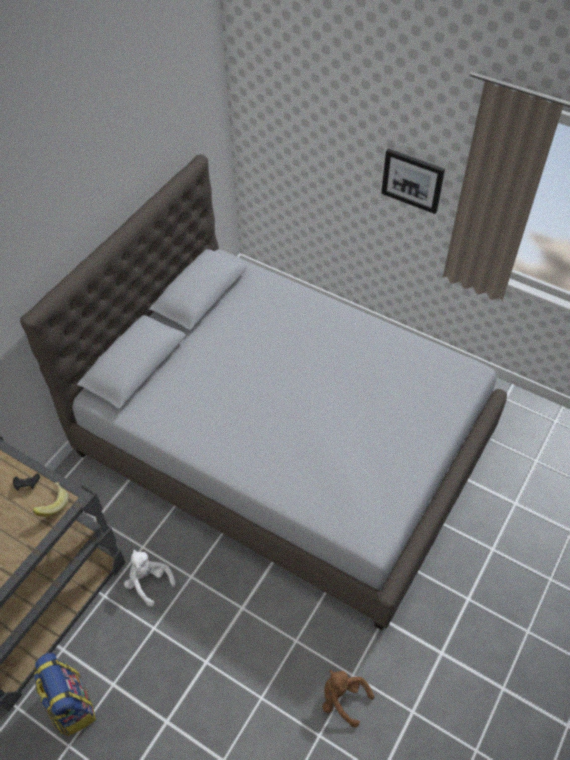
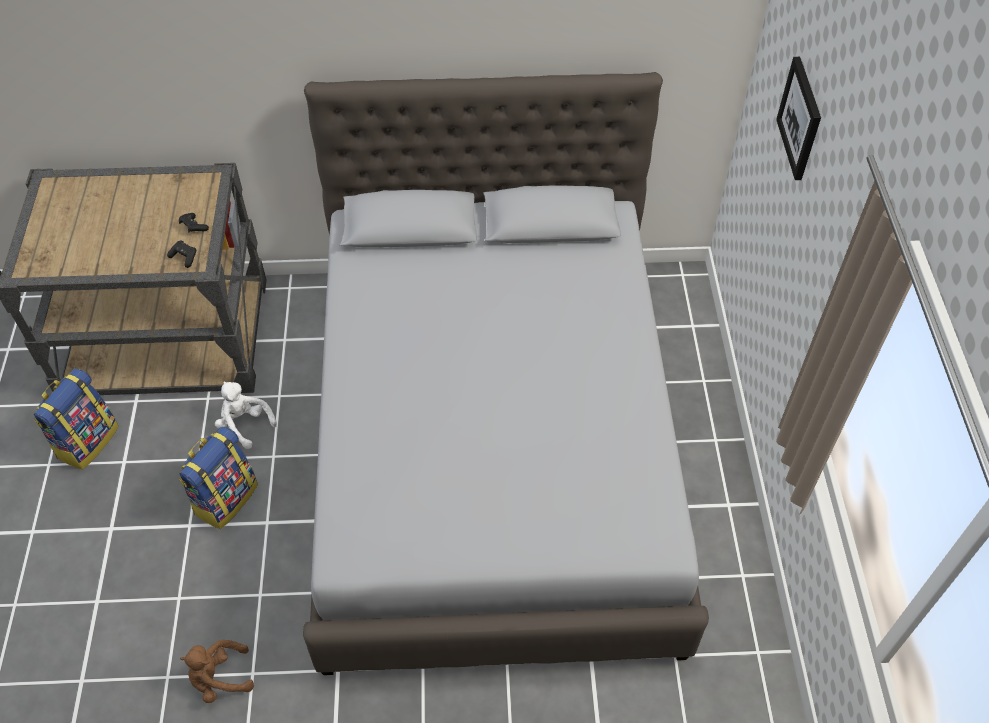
camera: 55 degrees right, 0 degrees up
(52, 504) = (184, 257): banana -> black game controller
(148, 582) = (244, 424): white plush toy -> white plush toy turned 60 degrees counterclockwise
(201, 626) = (225, 498): none -> backpack
(343, 699) = (220, 678): brown plush toy -> brown plush toy turned 105 degrees counterclockwise
(412, 180) = (817, 274): picture -> picture (800, 118)

